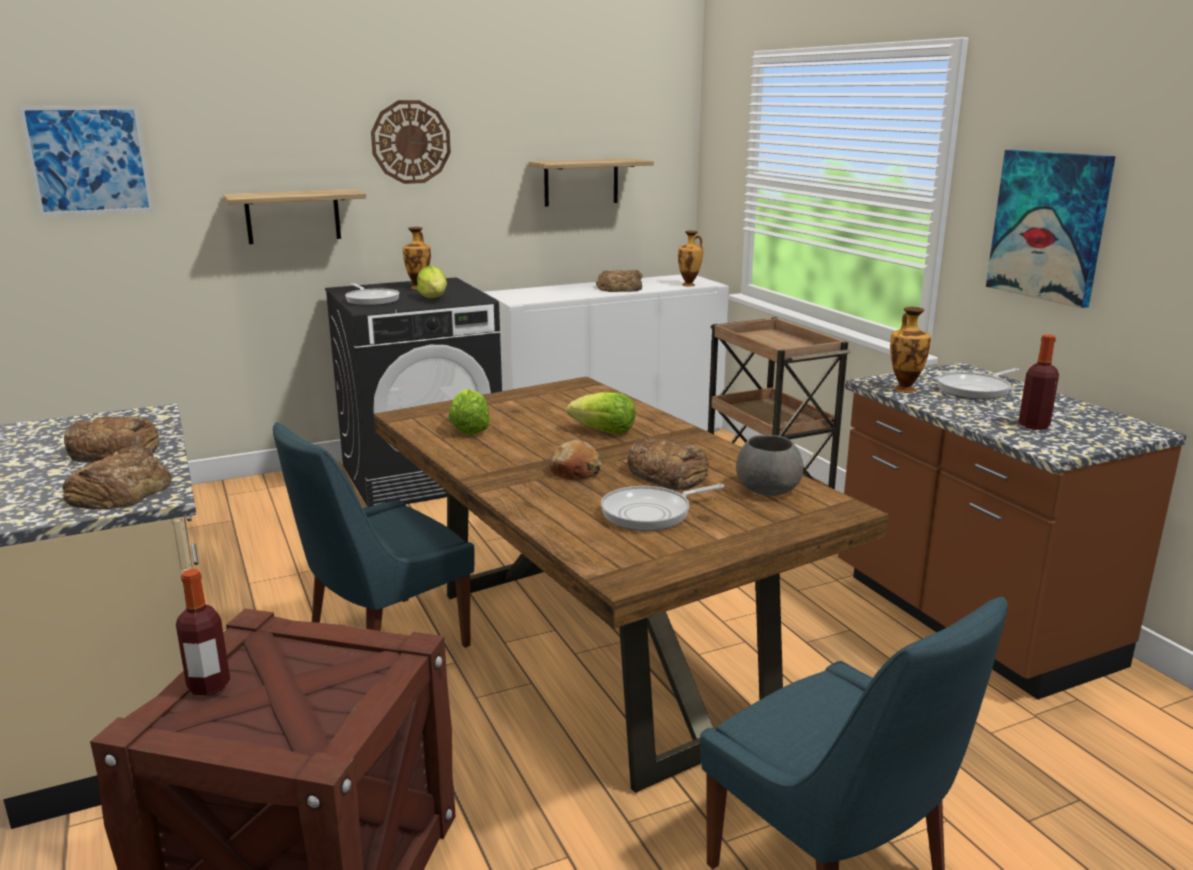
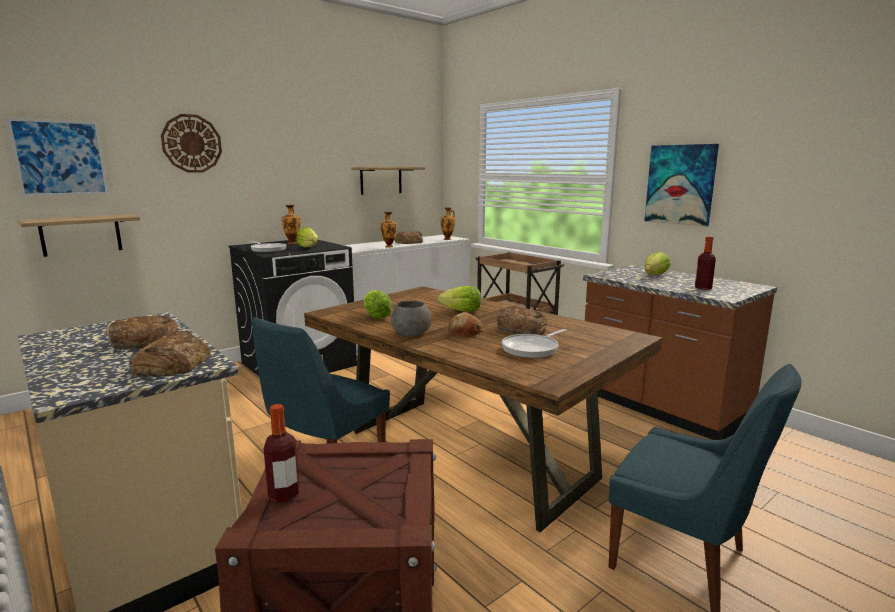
camera: 15 degrees left, 5 degrees down
(293, 216) = (206, 199): shelf -> shelf (81, 235)
(411, 142) = (281, 153): wall clock -> wall clock (191, 143)
(768, 489) = (586, 331): grey bowl -> grey bowl (411, 333)
(904, 389) = (619, 277): vase -> vase (389, 246)
(976, 390) = (655, 275): frying pan -> lettuce

